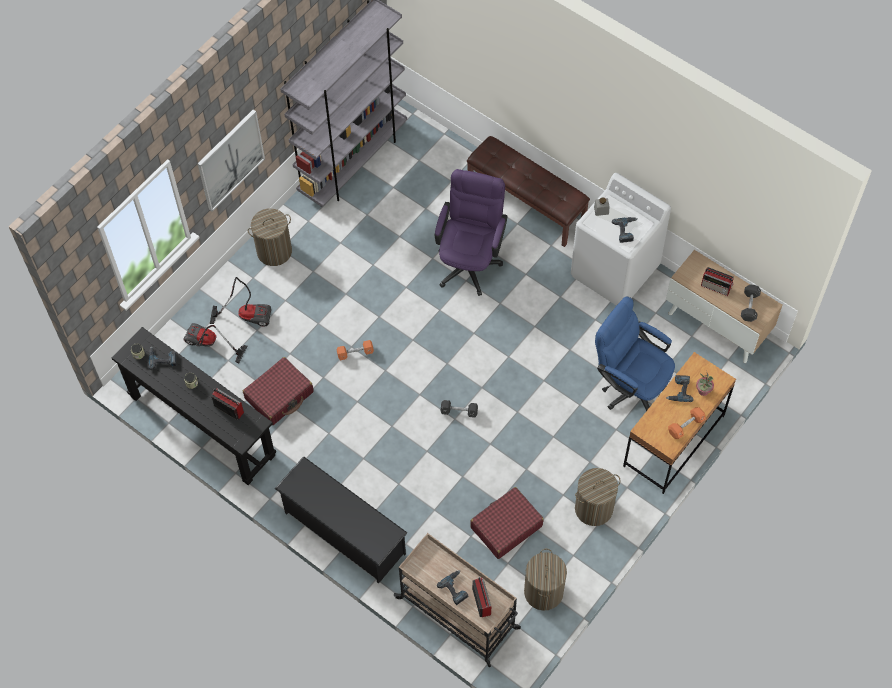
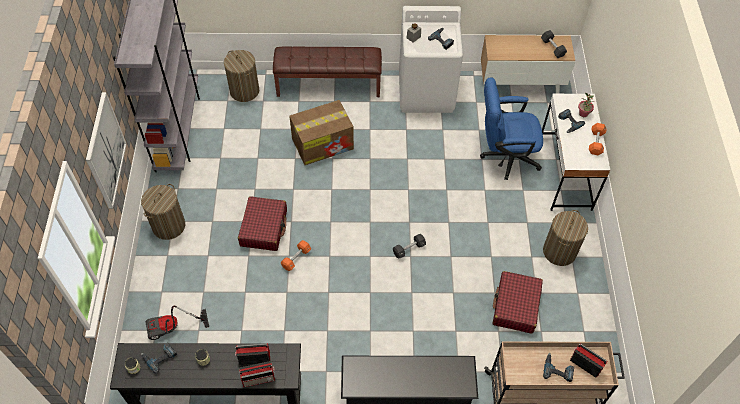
camera: 40 degrees left, 5 degrees down
(247, 315) = (185, 286): vacuum cleaner -> none
(279, 395) = (264, 329): red suitcase -> red suitcase (264, 228)
(470, 260) = (323, 143): purple office chair -> cardboard box
(543, 591) = (583, 333): laundry basket -> laundry basket (244, 91)
(673, 441) = (565, 173): brown desk -> white desk
(716, 287) = (521, 49): radio -> radio (259, 379)

